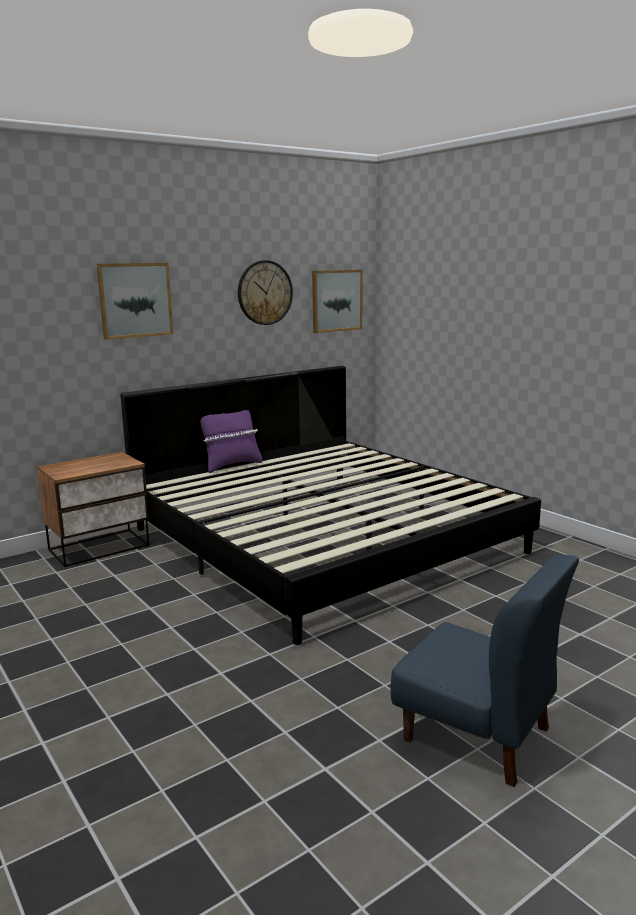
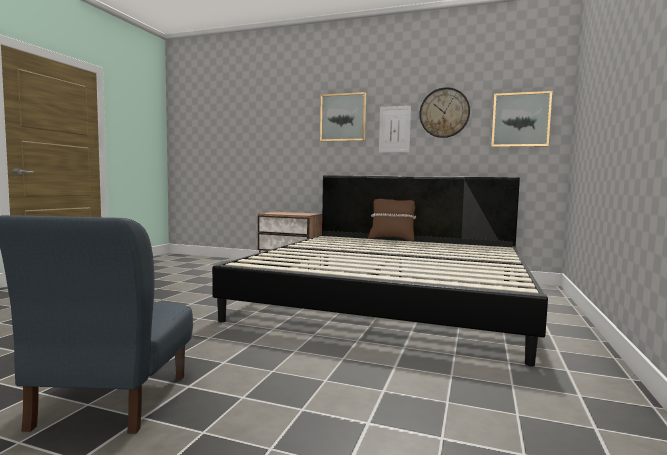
camera: 55 degrees right, 10 degrees down
(209, 316) = (394, 129): none -> picture
(231, 465) = (392, 239): purple pillow -> brown pillow

